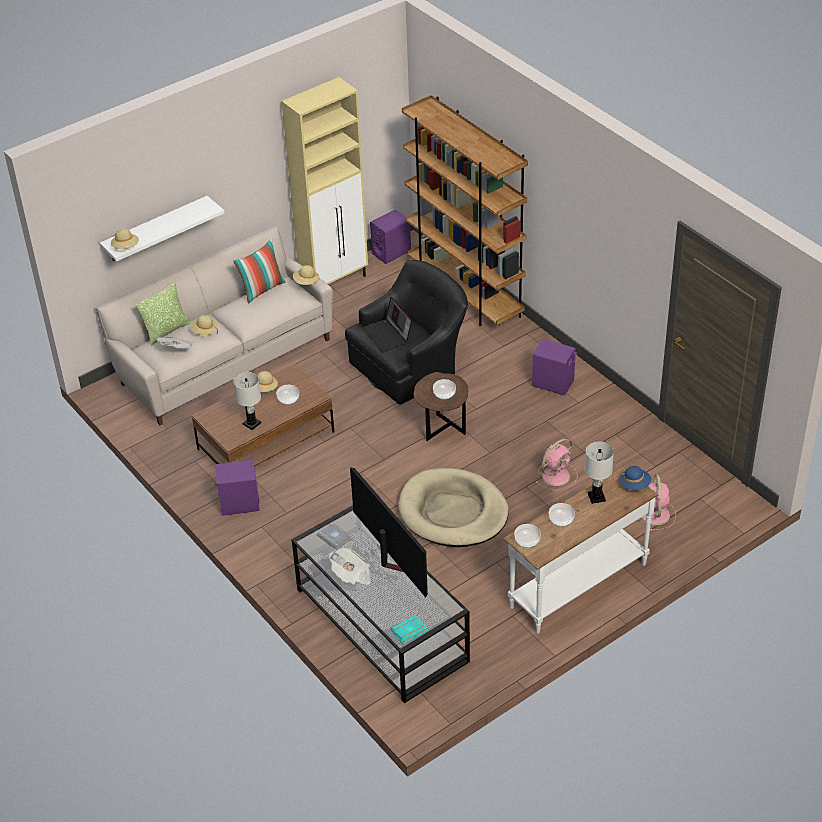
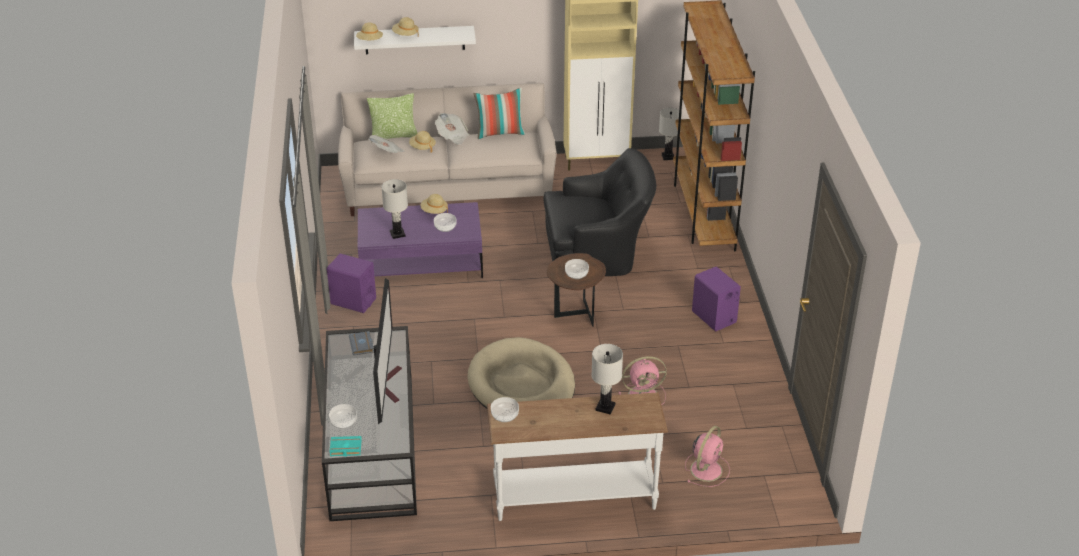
camera: 30 degrees right, 5 degrees down
(266, 441) = (421, 262): brown coffee table -> purple coffee table
(306, 282) = (538, 139): beige hat -> beige hat (405, 35)
(351, 575) = (345, 381): newspaper -> newspaper (452, 136)
(388, 335) = (574, 209): laptop -> none
(391, 252) = (668, 157): purple speaker -> white table lamp
(561, 519) = (553, 412): bowl -> bowl (344, 422)
(634, 485) = (652, 412): blue hat -> none

